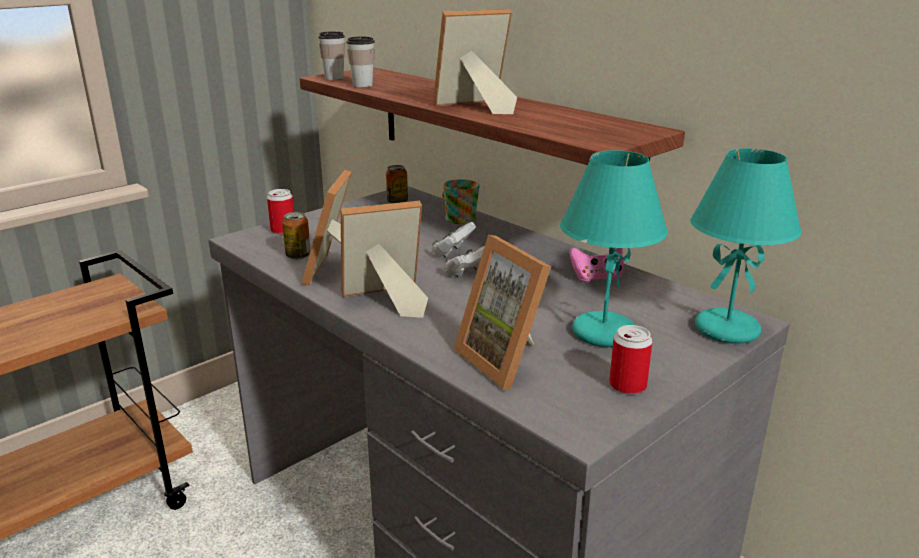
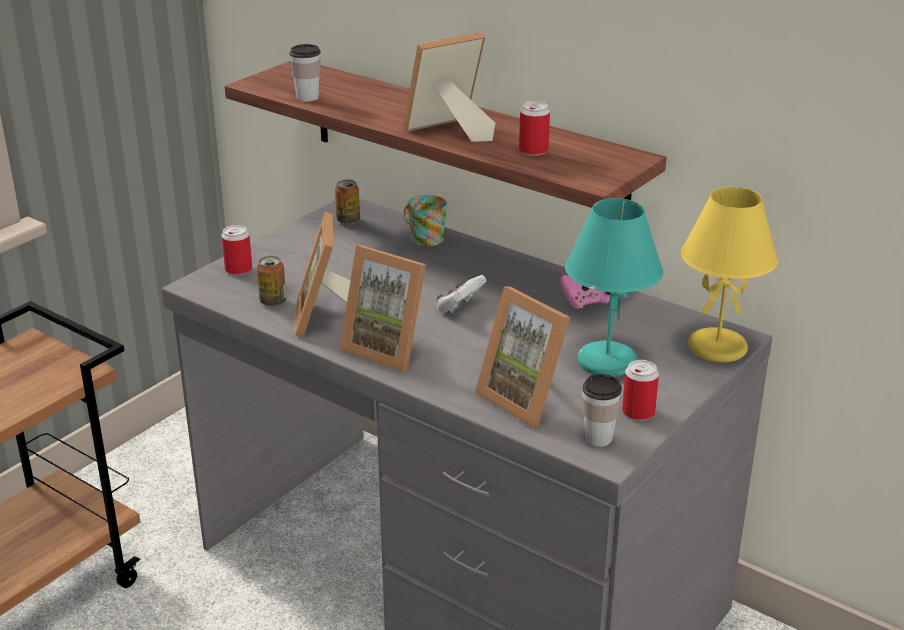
camera: 10 degrees left, 5 degrees up
(334, 78) = (266, 85): cup -> cup (598, 438)
(385, 301) = (388, 348): picture frame -> picture frame turned 120 degrees counterclockwise
(453, 253) = (435, 284): white game controller -> none
(550, 121) = (533, 151): none -> can
(727, 329) = (718, 348): turquoise table lamp -> yellow table lamp

